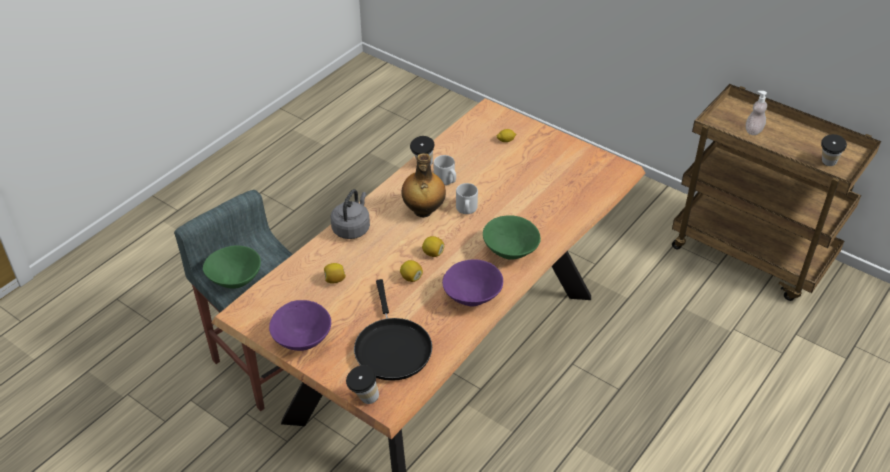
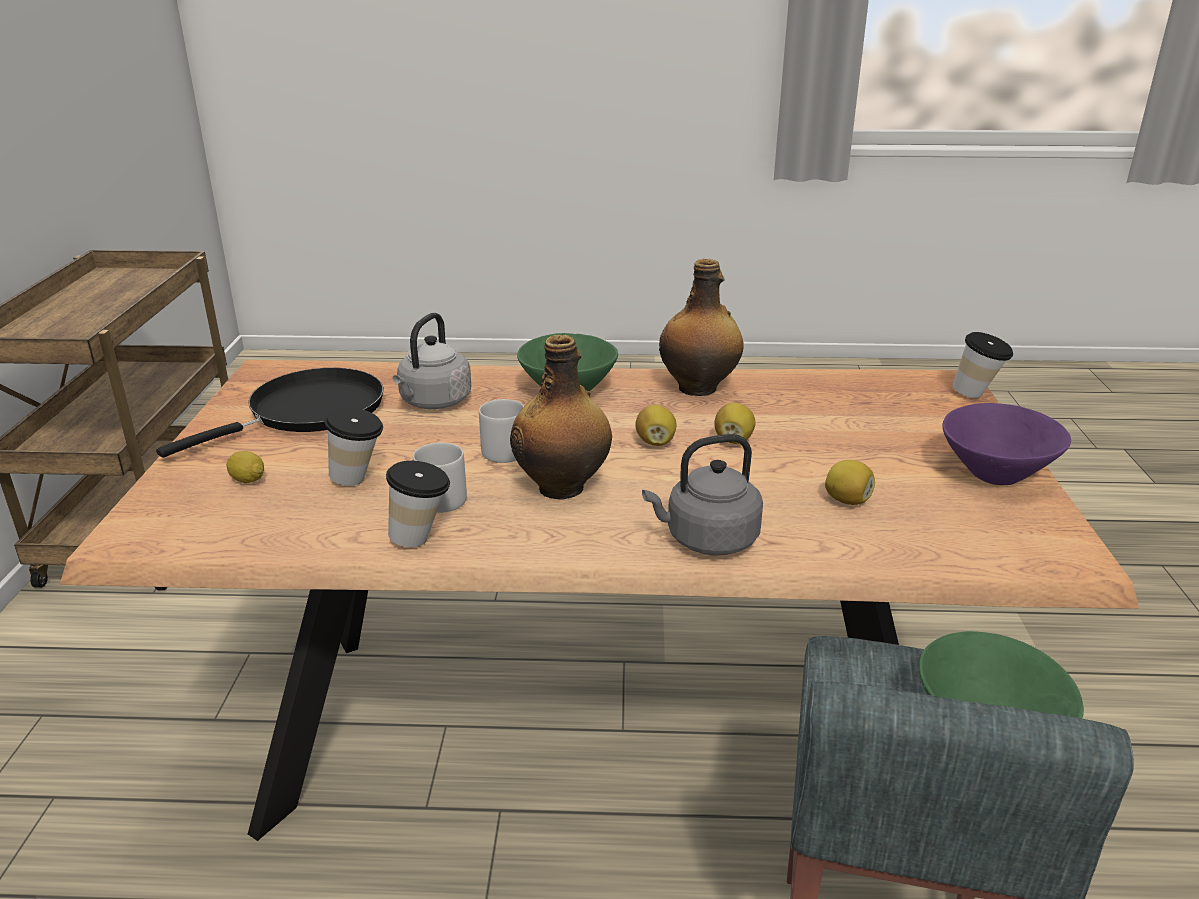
camera: 125 degrees left, 15 degrees down
(392, 348) = (875, 407): black frying pan -> black frying pan (308, 412)
(471, 297) = (699, 388): purple bowl -> bottle
(535, 206) = (433, 402): none -> grey kettle
(753, 130) = (75, 325): soap dispenser -> none
(827, 164) = (146, 281): cup -> cup (359, 479)

